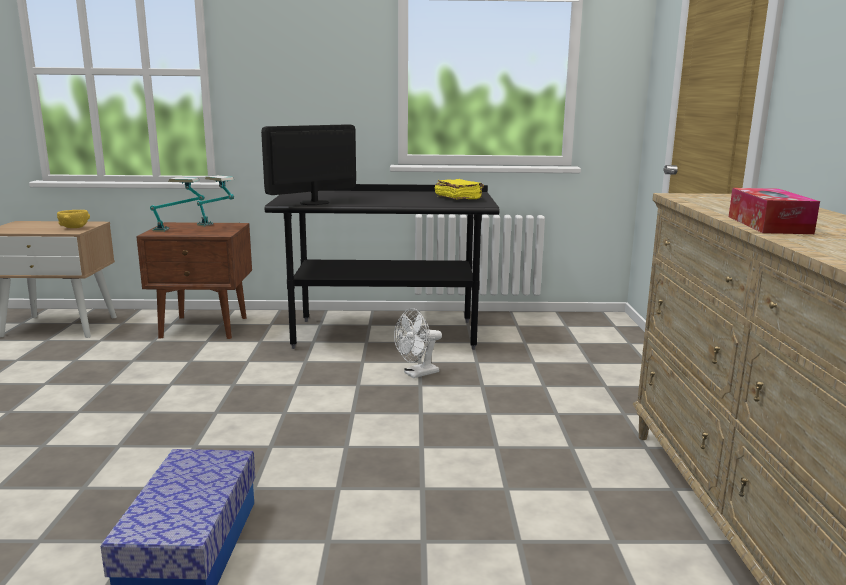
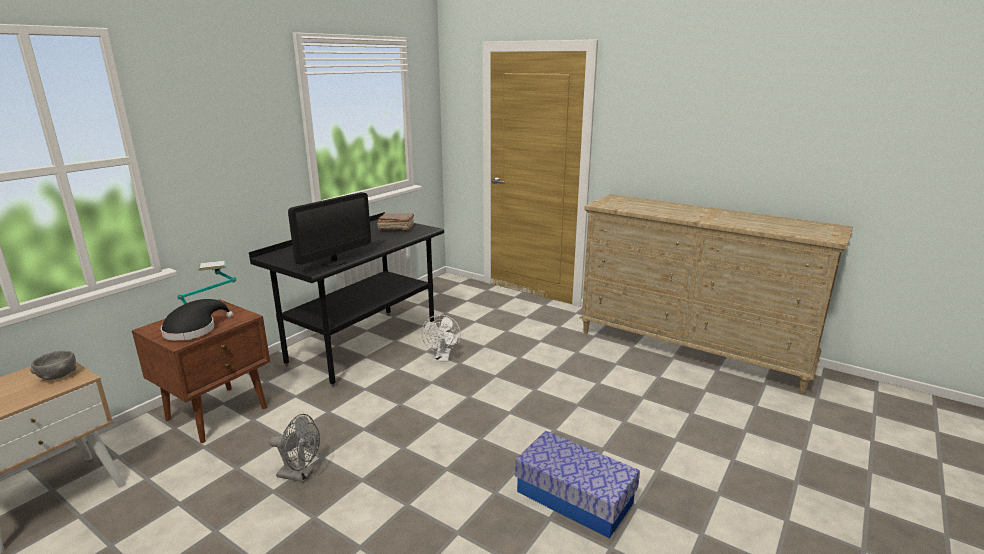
camera: 55 degrees left, 5 degrees up
(74, 228) = (58, 376): yellow bowl -> grey bowl
(137, 385) = (300, 475): none -> grey fan
(180, 231) = (194, 330): table lamp -> black hat
(314, 203) = (334, 262): monitor -> monitor turned 135 degrees counterclockwise
(458, 198) = (396, 228): yellow book -> brown book
(768, 225) = (684, 216): tissue box -> none

